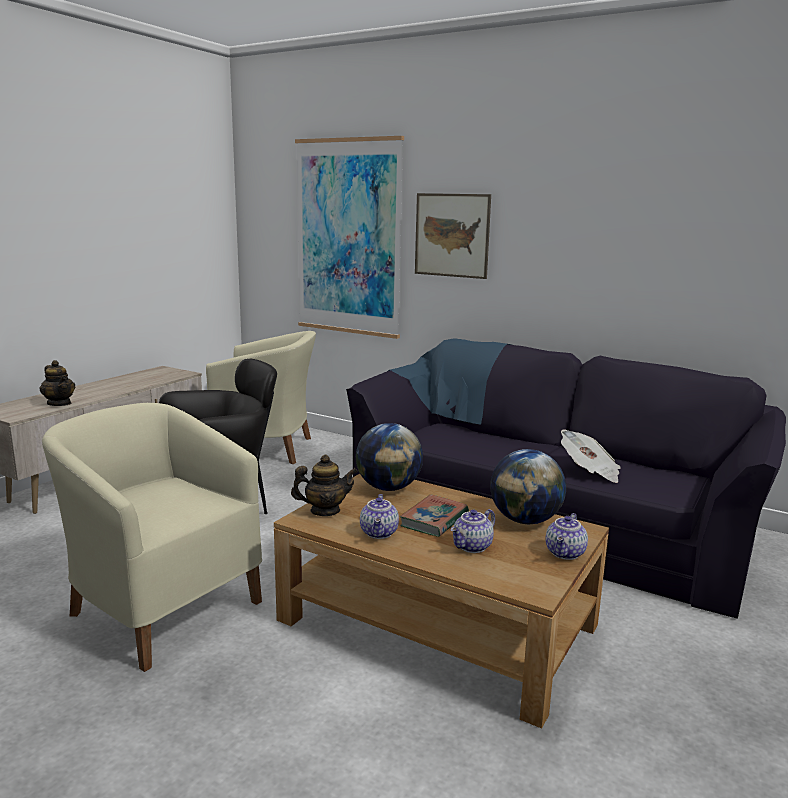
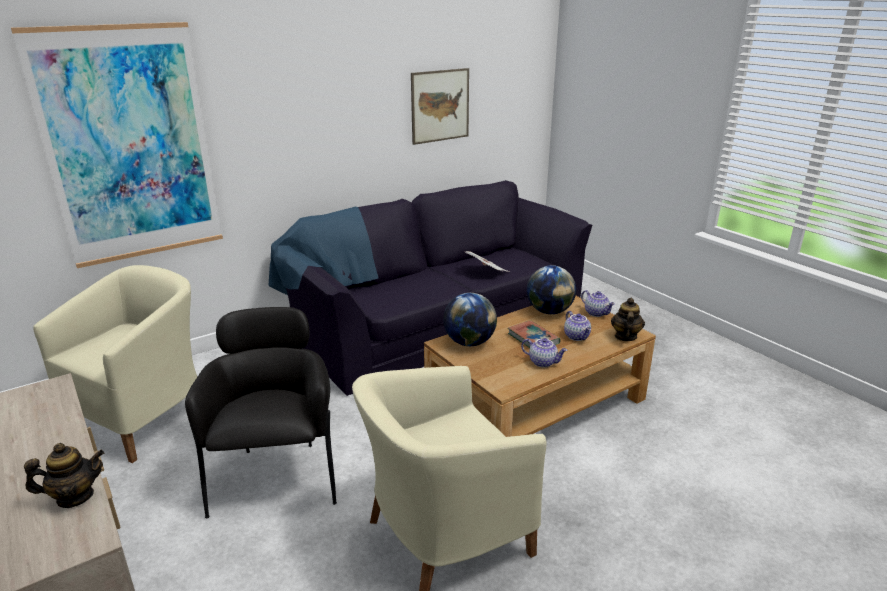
camera: 65 degrees left, 10 degrees up
(325, 511) = (495, 376): teapot -> teapot (625, 336)
(452, 235) = (261, 122): picture -> picture (440, 106)

